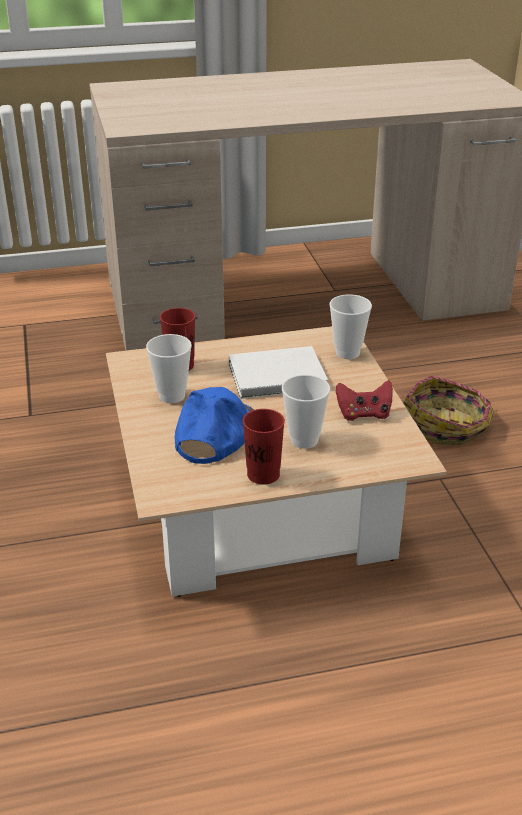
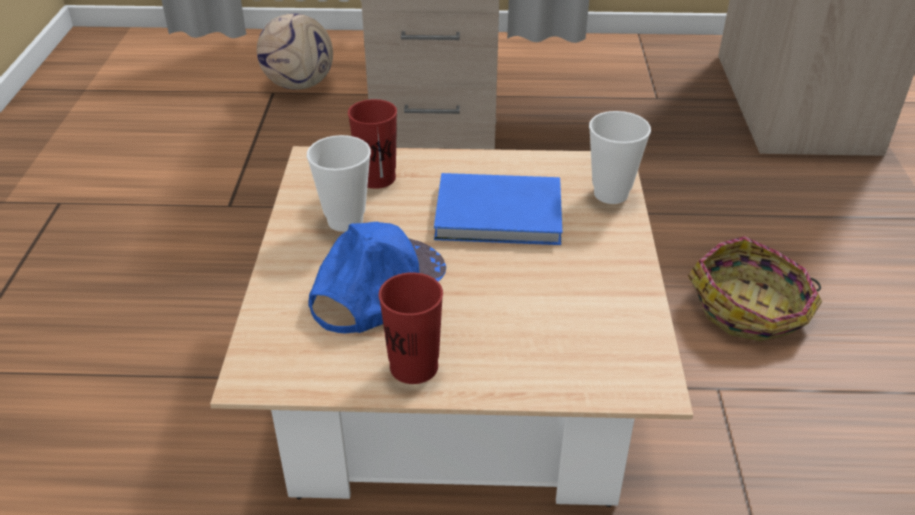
camera: 15 degrees right, 5 degrees up
(44, 316) = (300, 85): none -> football
(280, 377) = (502, 215): white book -> blue book
(304, 440) = (495, 321): cup -> none
(364, 414) = (599, 293): red game controller -> none

